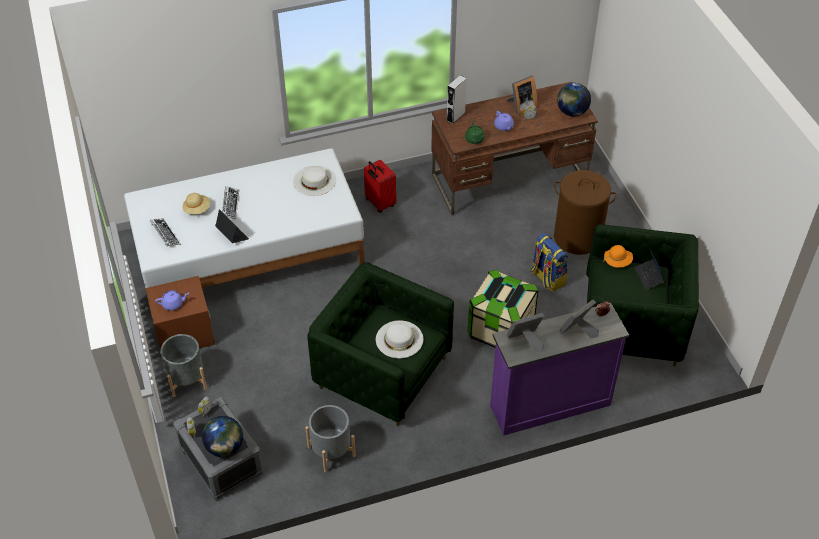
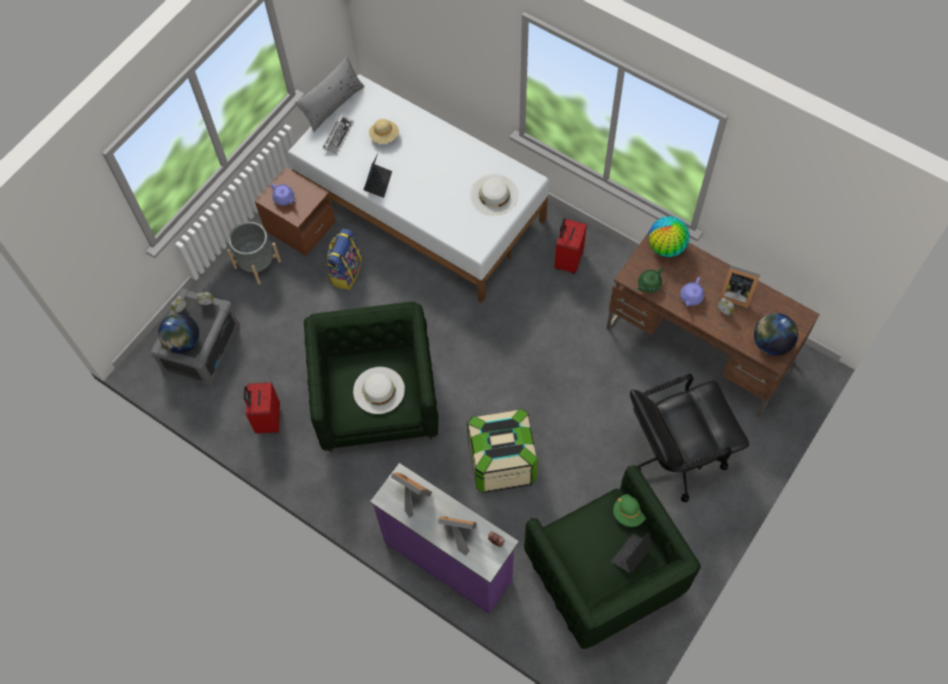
camera: 55 degrees right, 15 degrees up
(133, 222) = (332, 104): none -> grey pillow
(230, 204) = (410, 155): keyboard -> none
(331, 451) = (267, 419): grey planter -> red suitcase
(455, 116) = (666, 247): grey speaker -> globe
(547, 278) = (598, 461): backpack -> backpack (345, 272)
(577, 237) = (675, 455): brown laundry basket -> black office chair
(617, 261) = (630, 513): orange hat -> green hat

